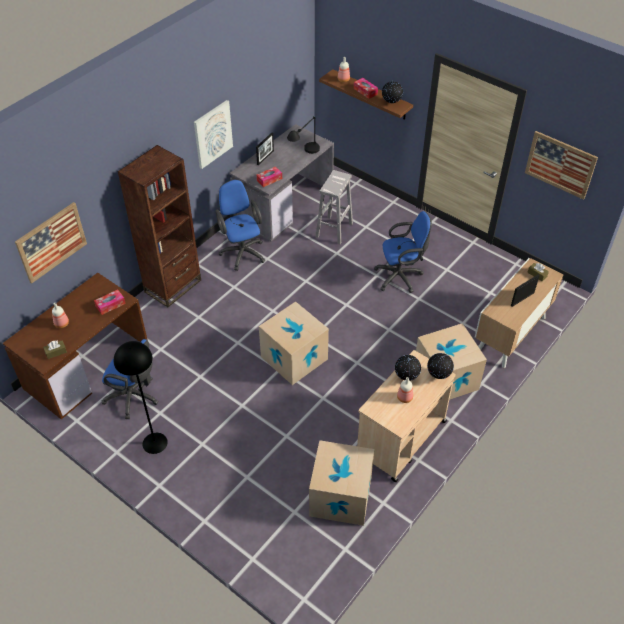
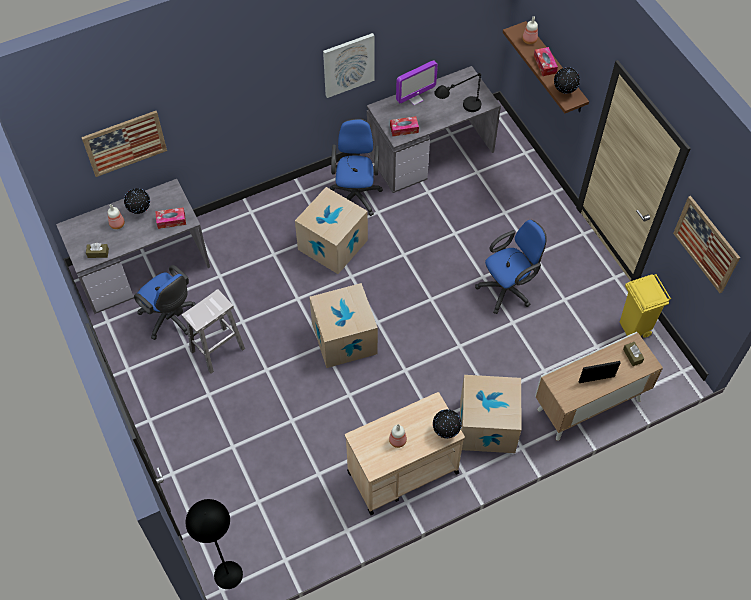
camera: 25 degrees right, 10 degrees up
(87, 366) = (143, 266): brown desk -> grey desk
(154, 443) = (166, 374): black floor lamp -> black floor lamp (228, 575)
(173, 286) = (266, 208): brown bookcase -> none
(265, 157) = (415, 99): picture frame -> monitor
(334, 230) = (467, 204): white stool -> white stool (217, 350)
(340, 496) = (309, 505): cardboard box -> cardboard box (332, 245)
(401, 277) = (508, 289): blue office chair -> blue office chair turned 45 degrees counterclockwise
(406, 378) = (412, 420): globe -> globe (140, 210)
(509, 271) = (634, 329): none -> yellow trash can

